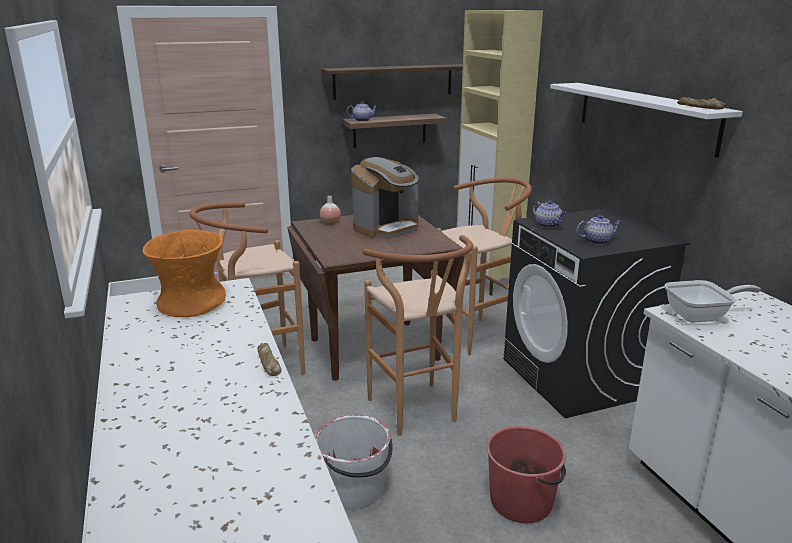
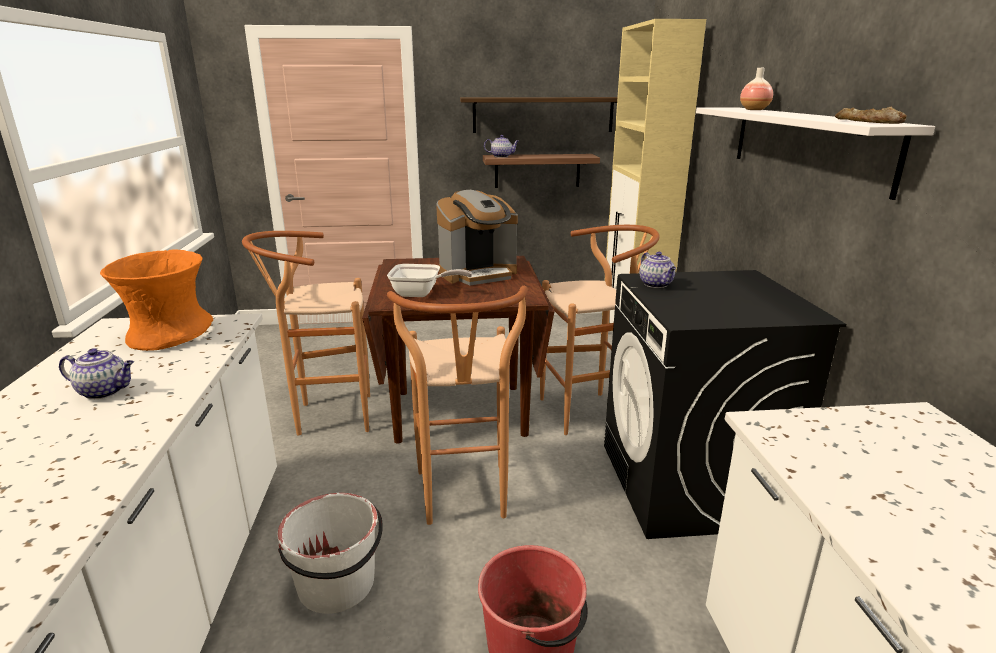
camera: 15 degrees right, 0 degrees up
(268, 363) = (160, 420): bread -> none
(330, 222) = (422, 263): vase -> vase (754, 110)
(597, 241) = (708, 310): teapot -> teapot (105, 391)
(701, 316) = (812, 436): frying pan -> frying pan (421, 294)

